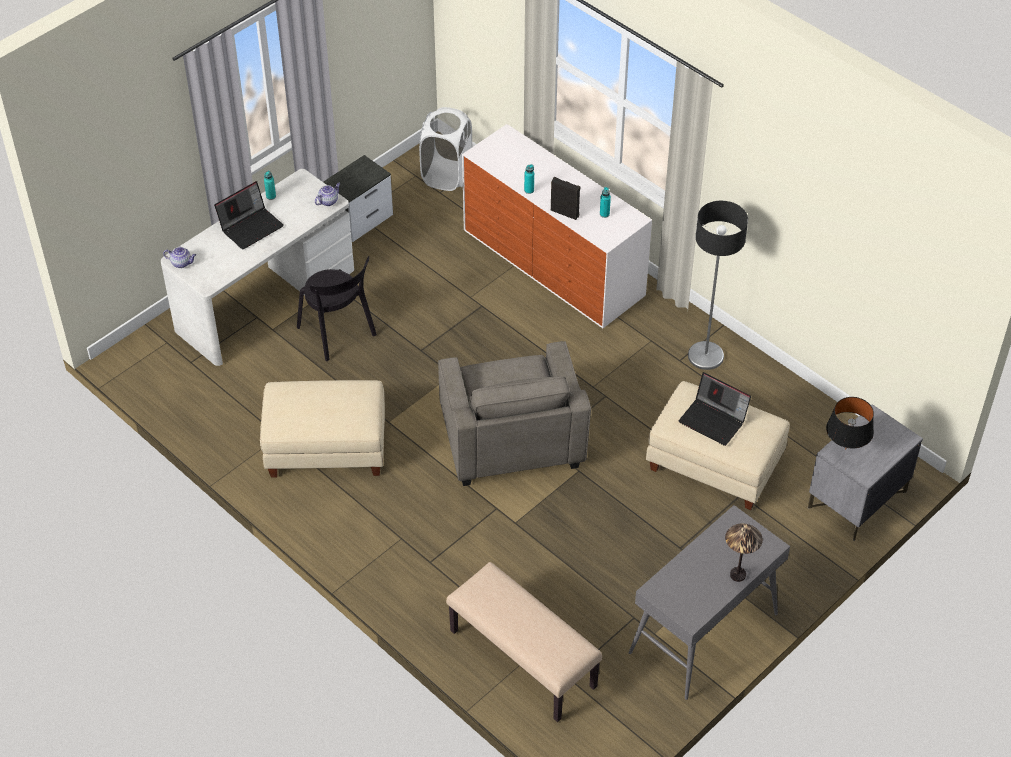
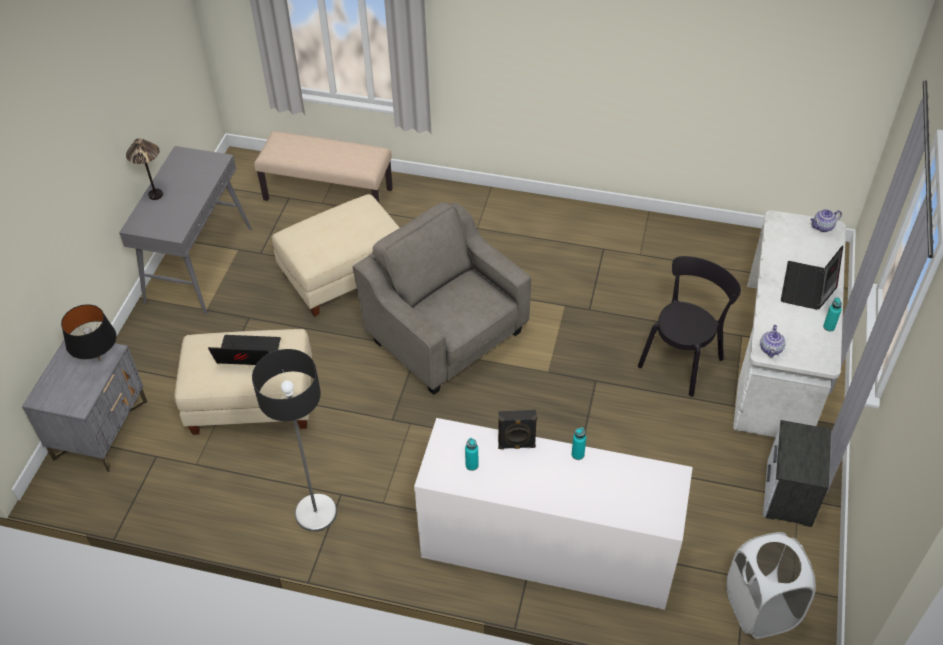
camera: 150 degrees right, 0 degrees up
(325, 449) = (594, 261): beige ottoman -> beige ottoman (344, 274)
(338, 333) = (682, 360): black chair -> black chair turned 105 degrees clockwise

